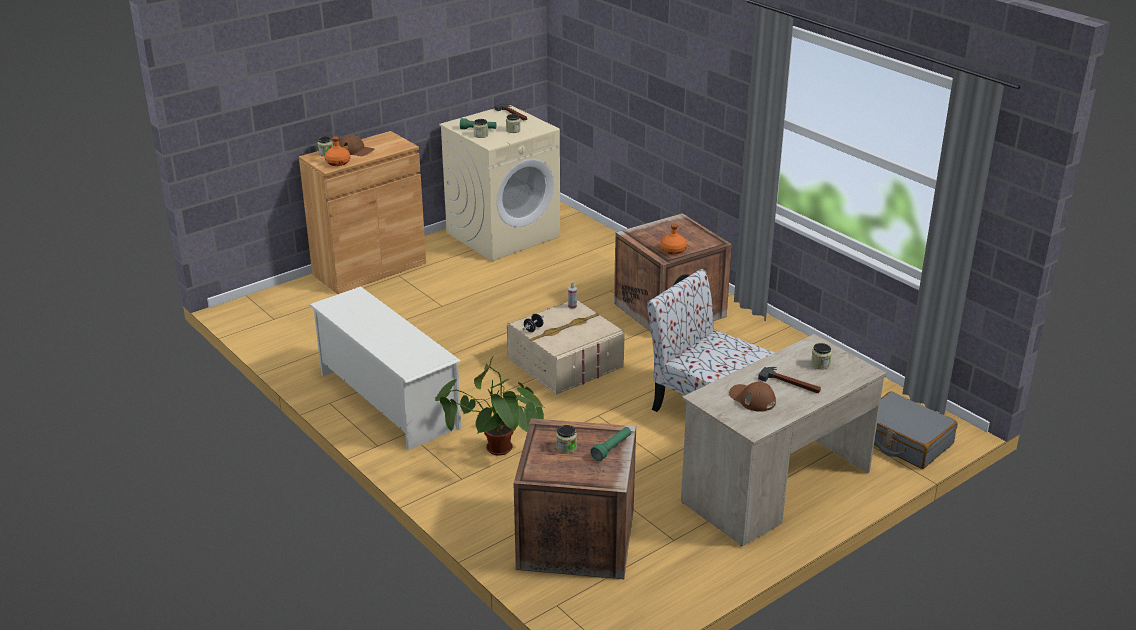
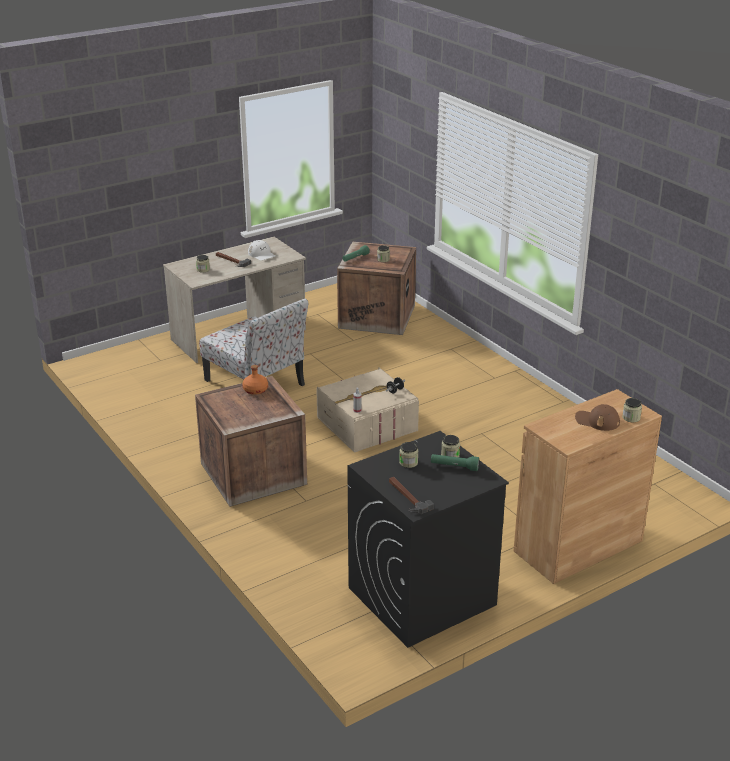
camera: 175 degrees left, 0 degrees up
(338, 162) = (609, 403): orange bottle -> none
(387, 400) = (516, 401): white shoe rack -> none
(495, 456) = (427, 360): potted plant -> none
(503, 234) = (421, 597): beige washing machine -> black washing machine
(752, 399) = (261, 254): brown cap -> white cap
(903, 441) = (129, 356): grey suitcase -> none

